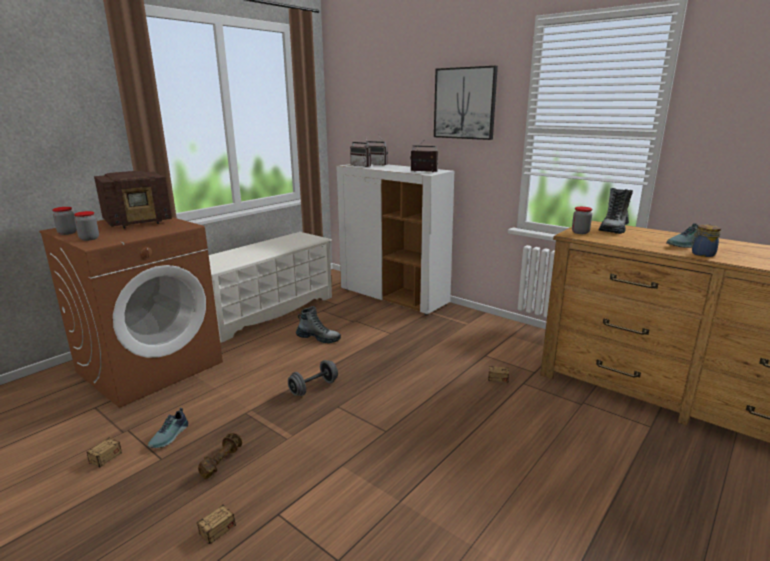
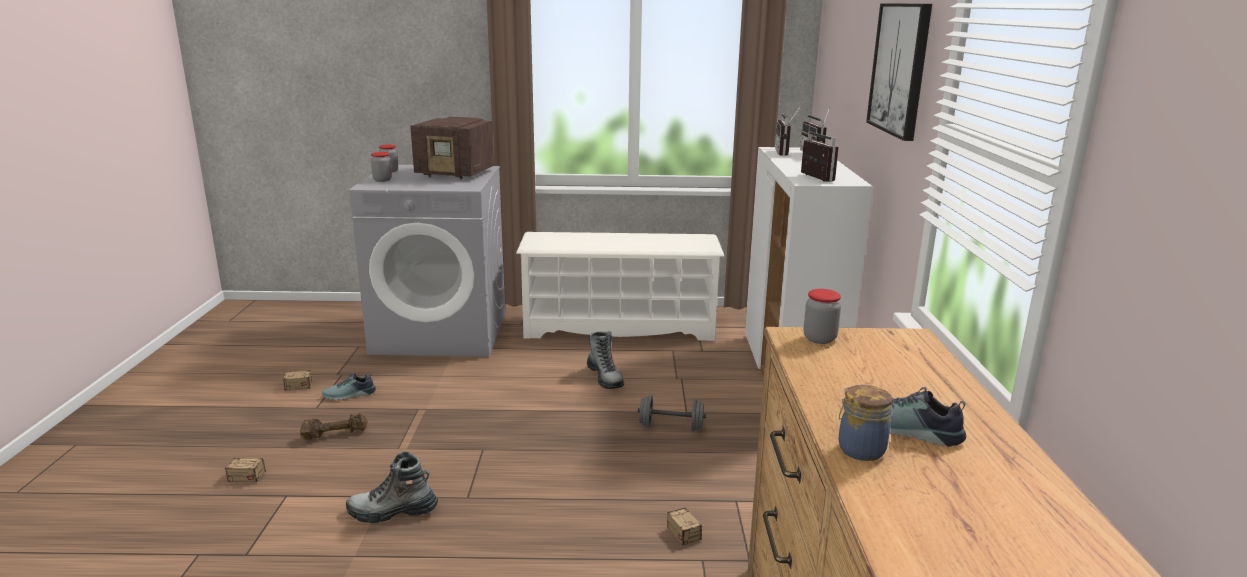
camera: 50 degrees right, 0 degrees up
(151, 366) = (442, 333): brown washing machine -> grey washing machine
(313, 388) = (501, 421): grey dumbbell -> grey dumbbell (671, 427)
(614, 229) = (902, 357): boot -> boot (392, 512)

